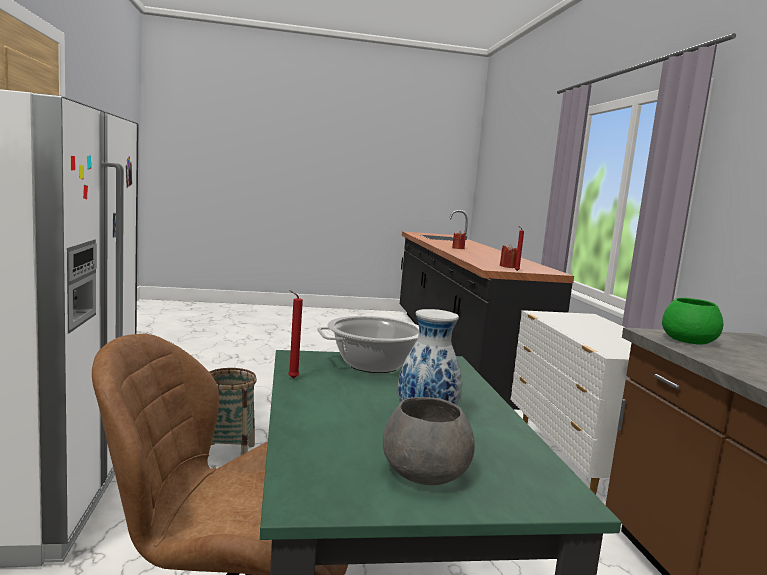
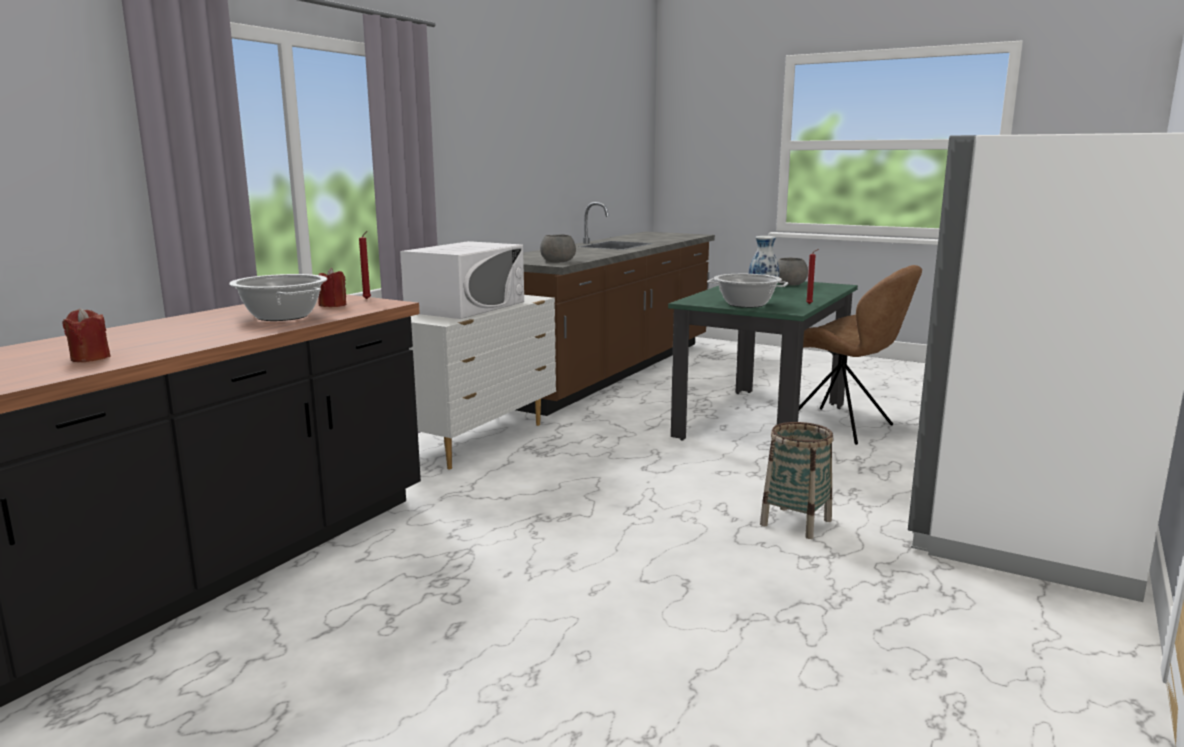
camera: 140 degrees left, 5 degrees up
(492, 261) = (283, 316): none -> cooking pot
(598, 331) = (466, 307): none -> white microwave
(688, 341) = (557, 261): green bowl -> grey bowl

